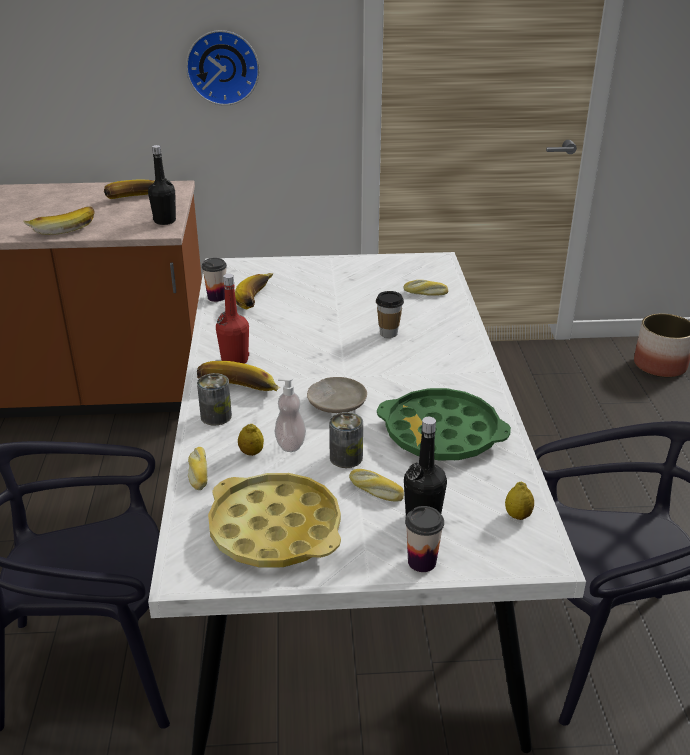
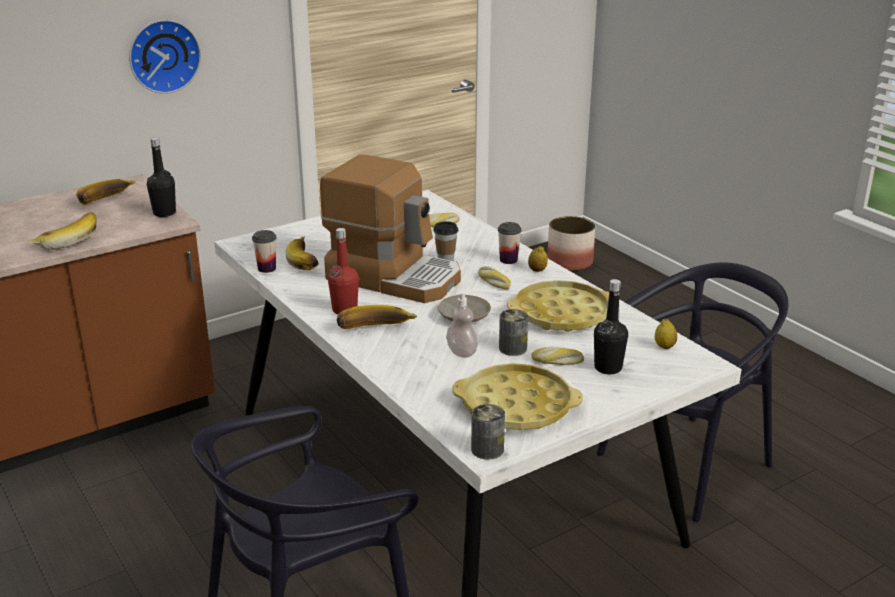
camera: 30 degrees left, 5 degrees down
(198, 473) = (414, 391): bread -> bread (493, 282)
(216, 416) = (380, 351): can -> can (487, 449)
(251, 452) = (439, 366): lemon -> lemon (537, 270)
(319, 338) = (394, 276): none -> coffee machine
(422, 562) = (635, 391): cup -> cup (508, 260)
(441, 433) = (561, 314): green tray -> yellow tray

